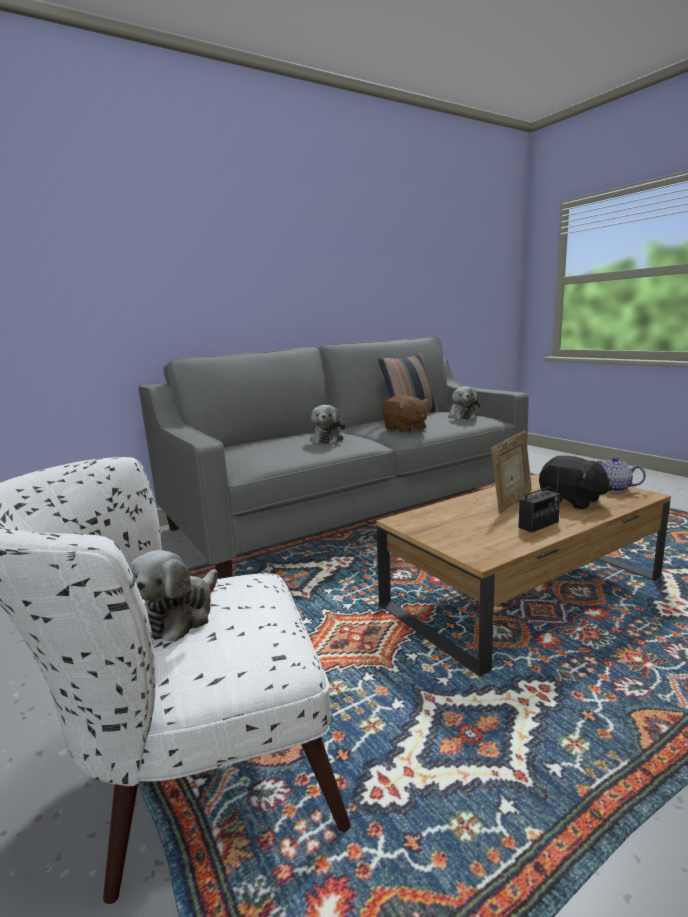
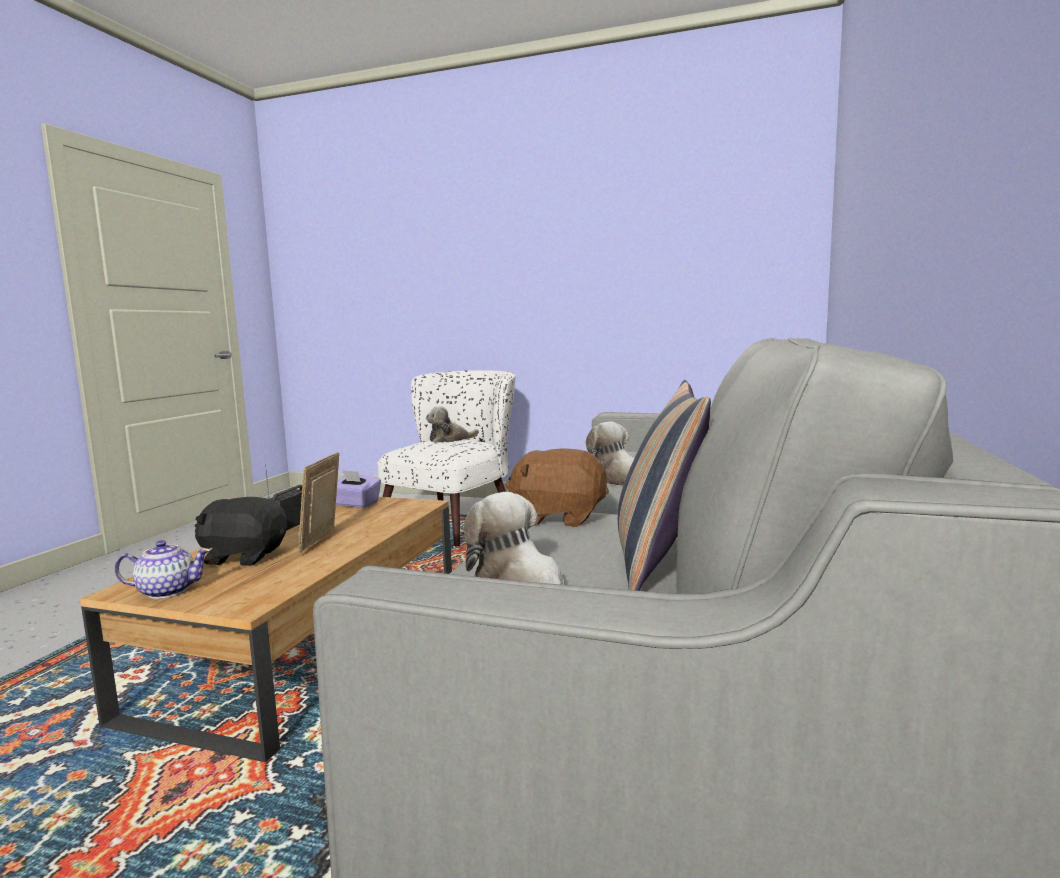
camera: 140 degrees right, 5 degrees down
(180, 615) = (450, 439): plush toy -> plush toy turned 90 degrees counterclockwise
(464, 538) = (355, 504): none -> purple tissue box

